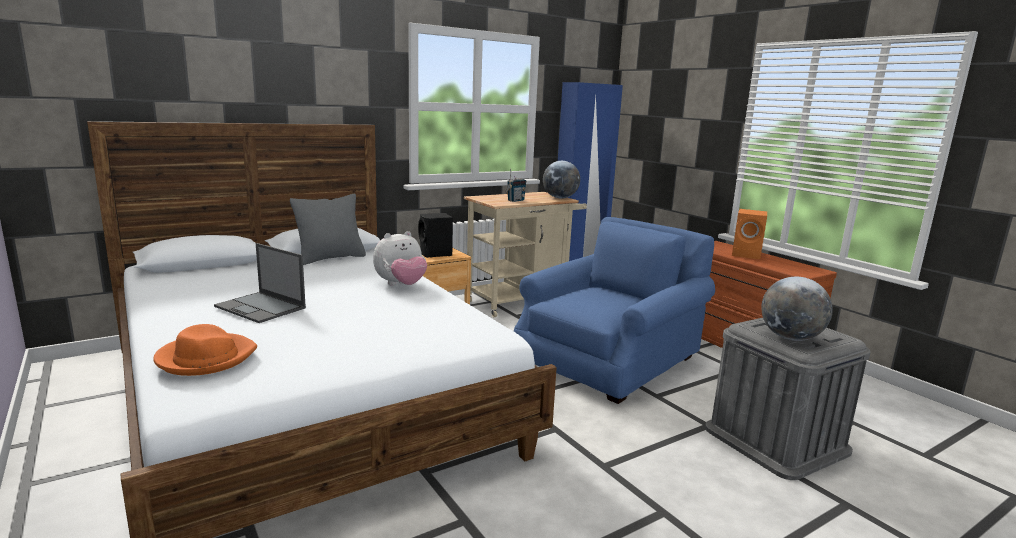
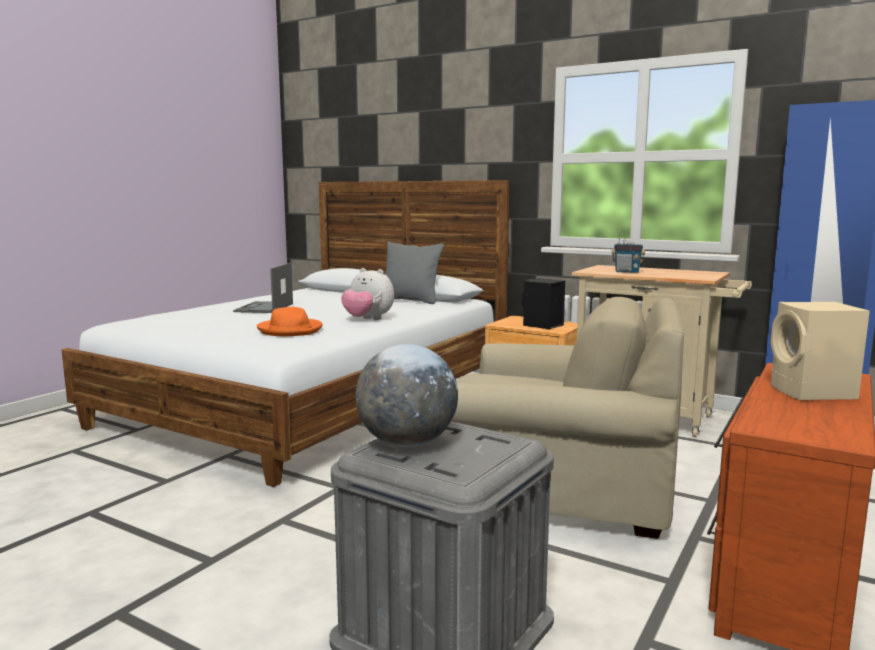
camera: 65 degrees right, 5 degrees down
(206, 357) = (164, 314): orange hat -> orange hat (290, 330)
(560, 198) = (703, 277): globe -> none
(607, 360) = (550, 486): blue armchair -> beige armchair
(747, 255) = (813, 393): orange speaker -> beige speaker

